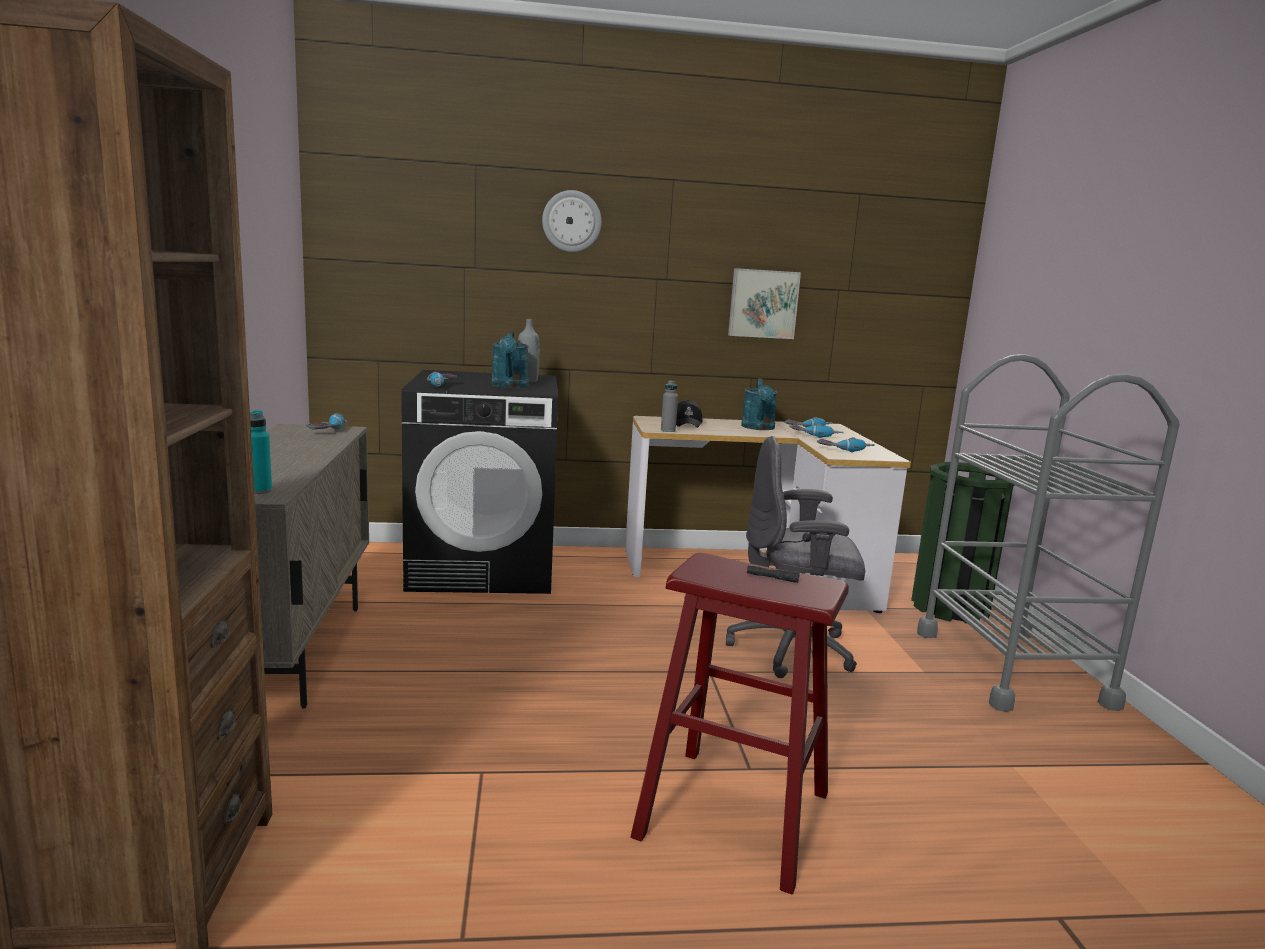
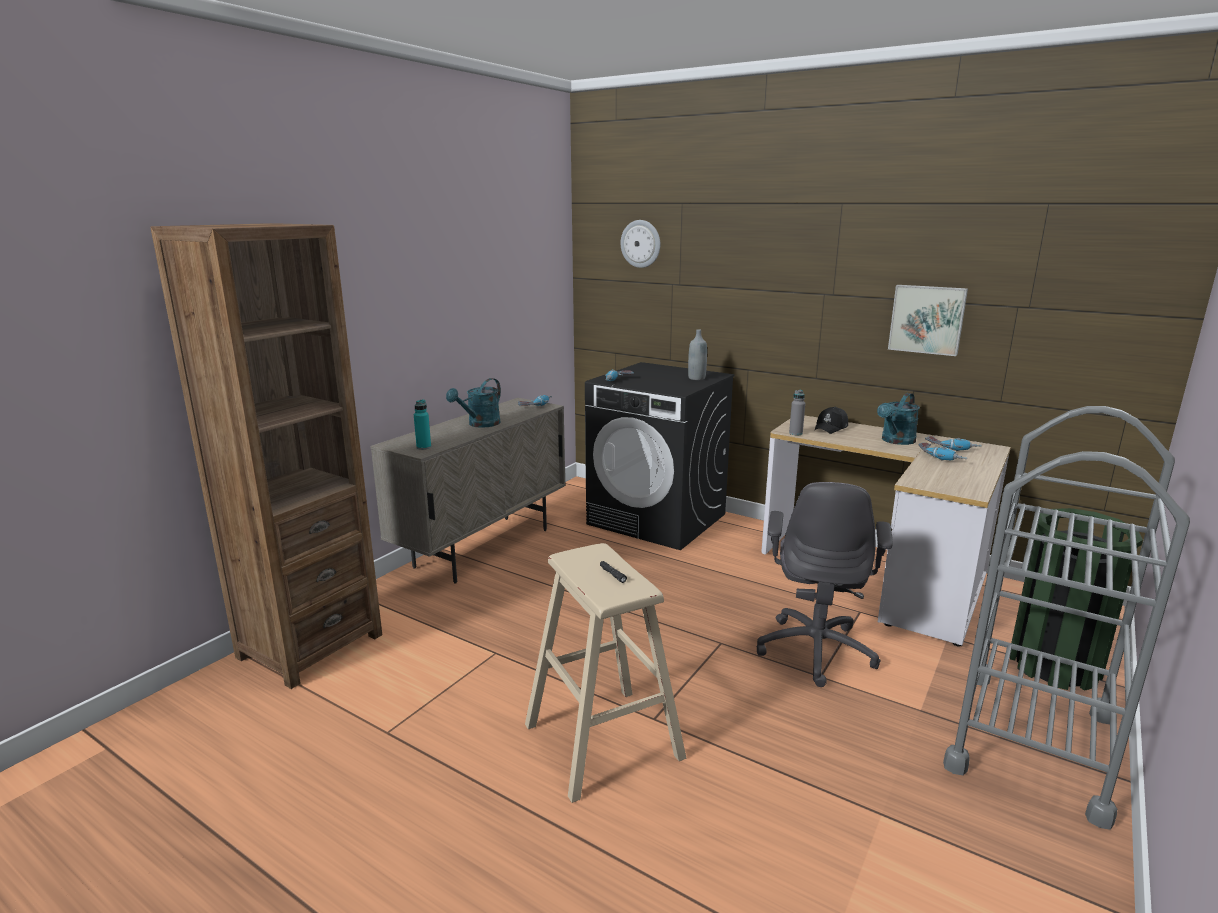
camera: 40 degrees right, 5 degrees up
(509, 386) = (668, 384): turquoise watering can -> turquoise watering can (480, 424)
(571, 221) = (751, 245): wall clock -> wall clock (641, 244)
(734, 814) = (603, 741): red stool -> beige stool
(793, 650) = (816, 650): grey office chair -> grey office chair turned 120 degrees counterclockwise
(845, 450) = (936, 478): power drill -> none

